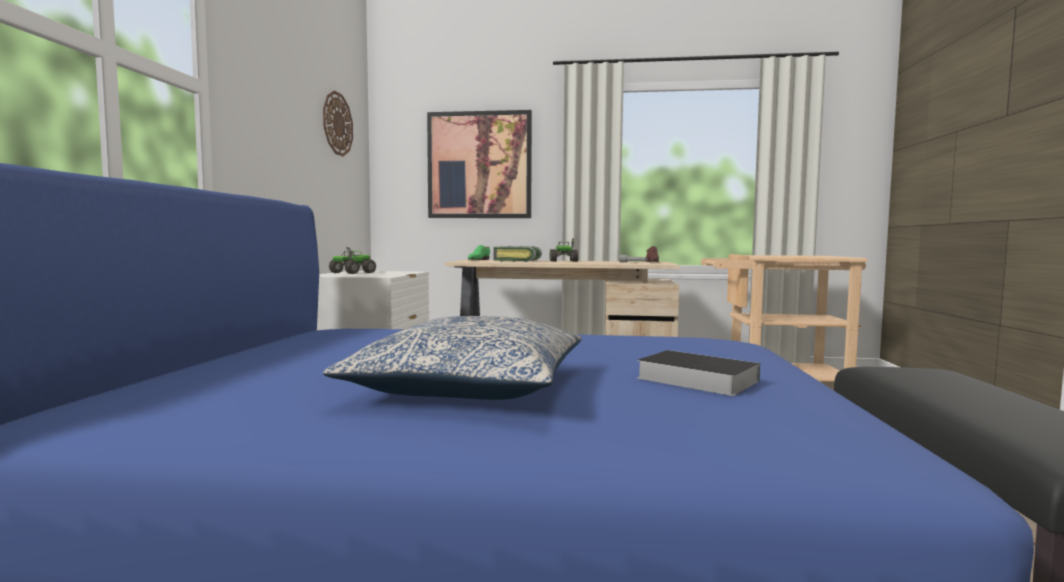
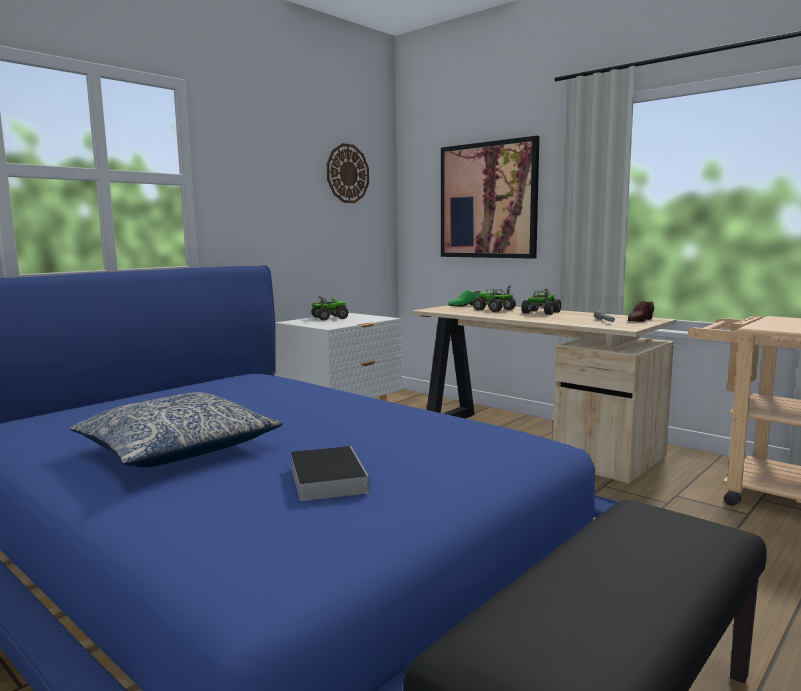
camera: 35 degrees right, 5 degrees up
(518, 261) = (494, 310): book -> toy truck

